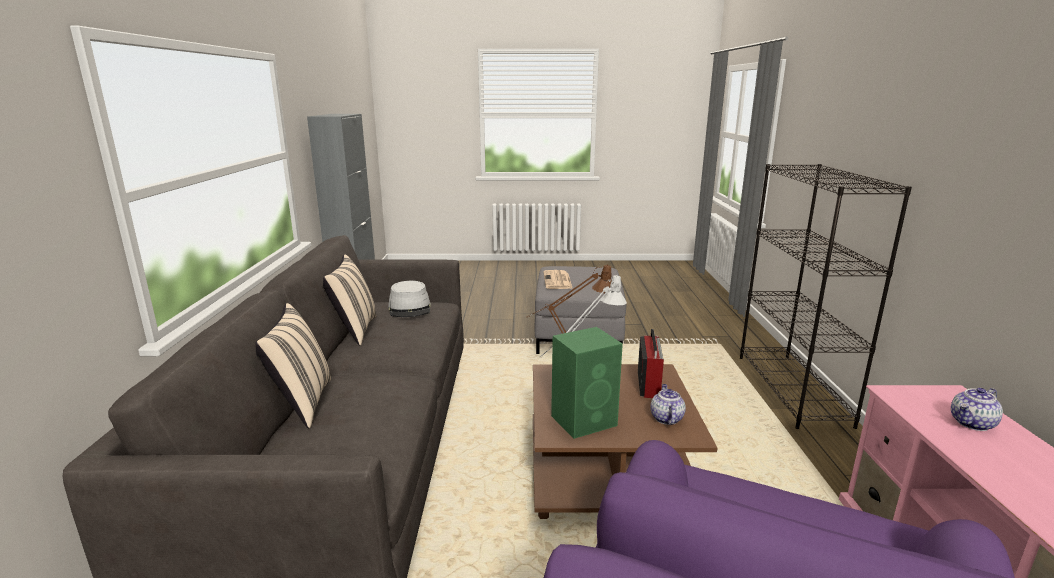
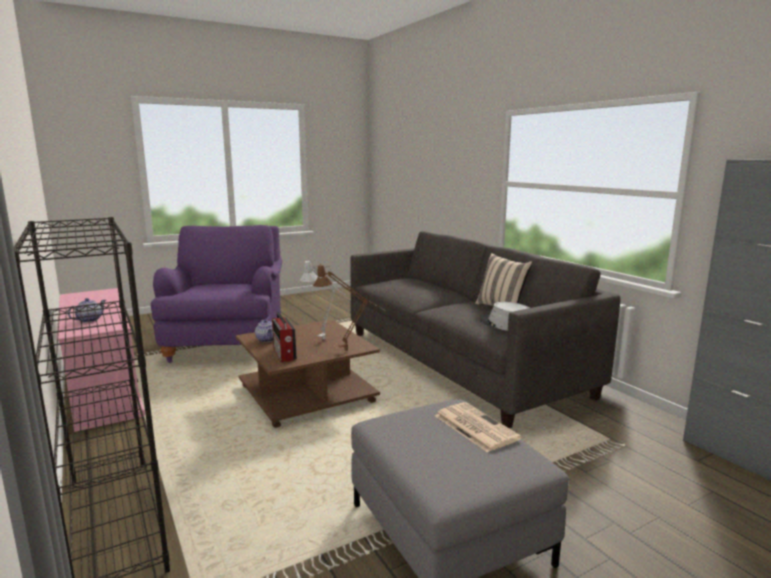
camera: 150 degrees right, 5 degrees down
(301, 403) = (440, 286): beige pillow -> none
(585, 420) = (315, 330): green speaker -> none

